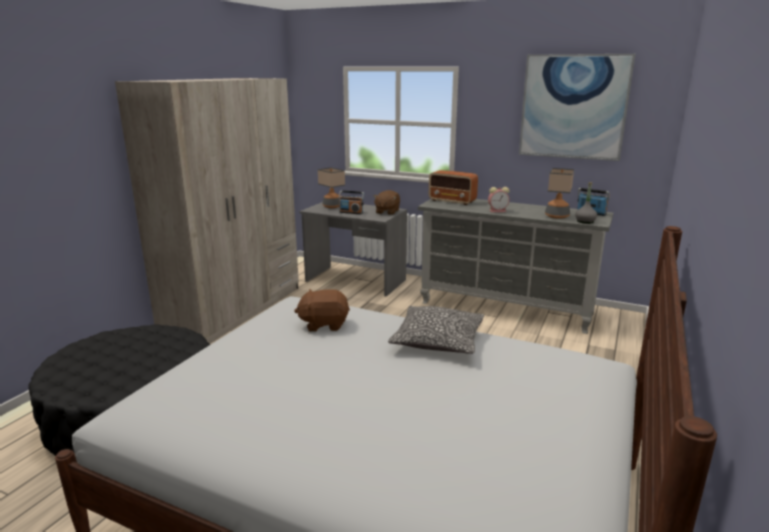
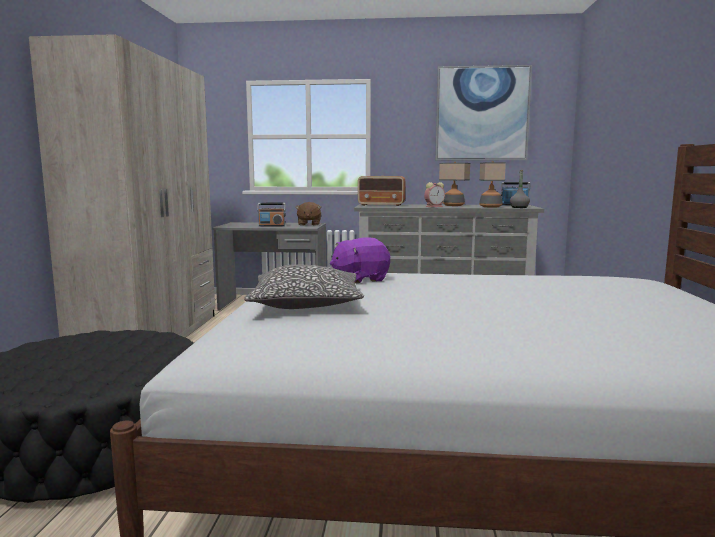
camera: 20 degrees left, 10 degrees down
(324, 324) = (360, 279): brown plush toy -> purple plush toy
(332, 206) = (244, 224): table lamp -> table lamp (453, 205)
(438, 340) = (491, 278): pillow -> pillow (306, 304)

